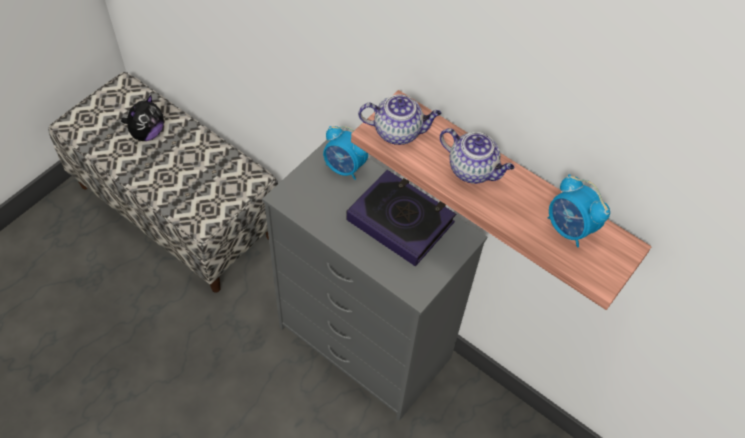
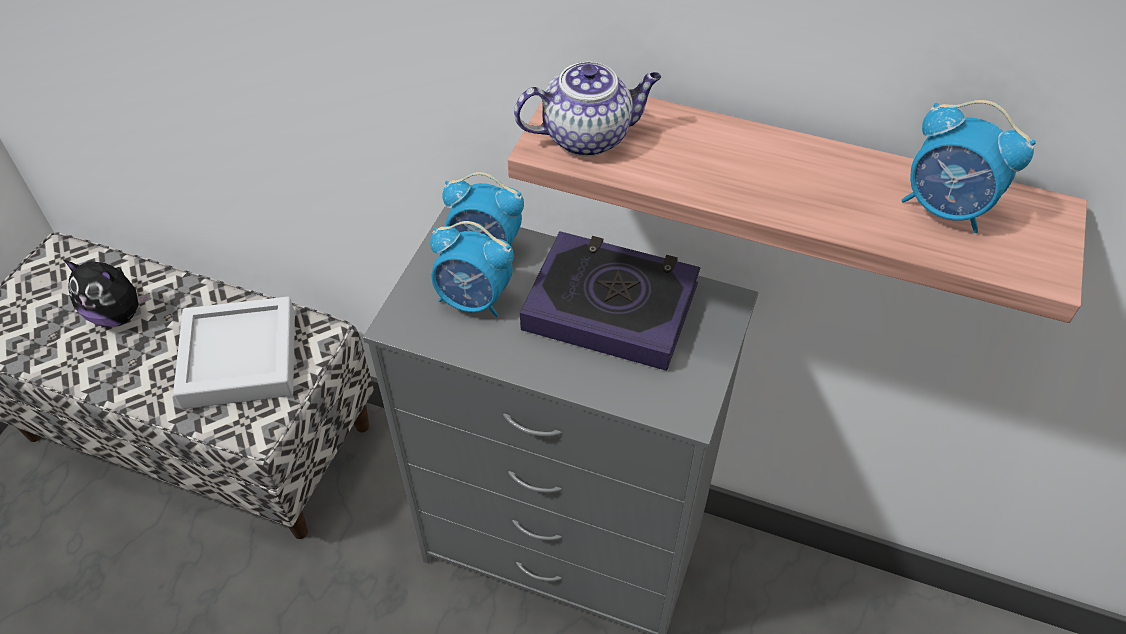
camera: 15 degrees left, 5 degrees down
(147, 133) = (118, 314): plush toy -> plush toy turned 90 degrees clockwise
(206, 180) = (240, 359): none -> grey tray
(328, 195) = (474, 300): none -> alarm clock
(473, 170) = (741, 161): teapot -> none

